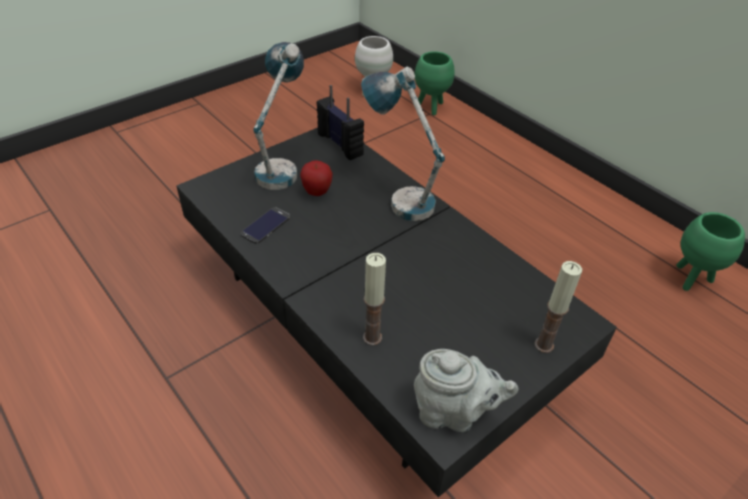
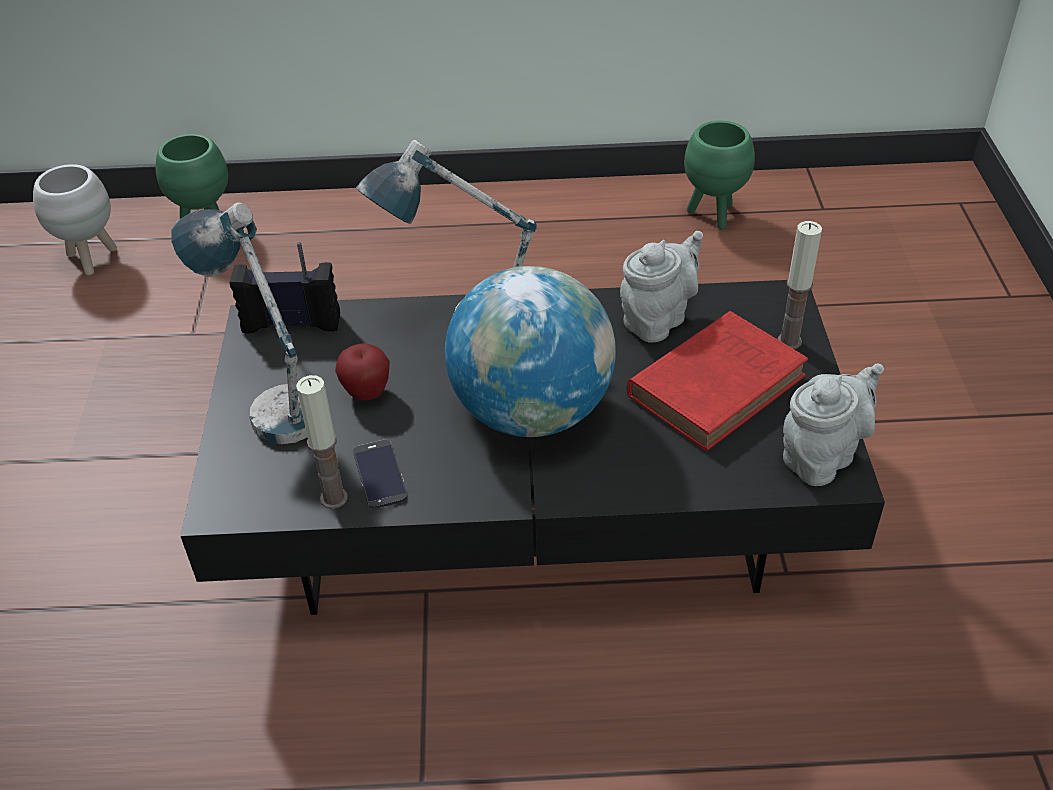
camera: 50 degrees left, 0 degrees up
(362, 258) = (532, 412): none -> globe
(372, 337) = (668, 467): candle -> candle (334, 498)
(466, 328) = (719, 384): none -> red book
(492, 272) = (658, 319): none -> grey teapot

